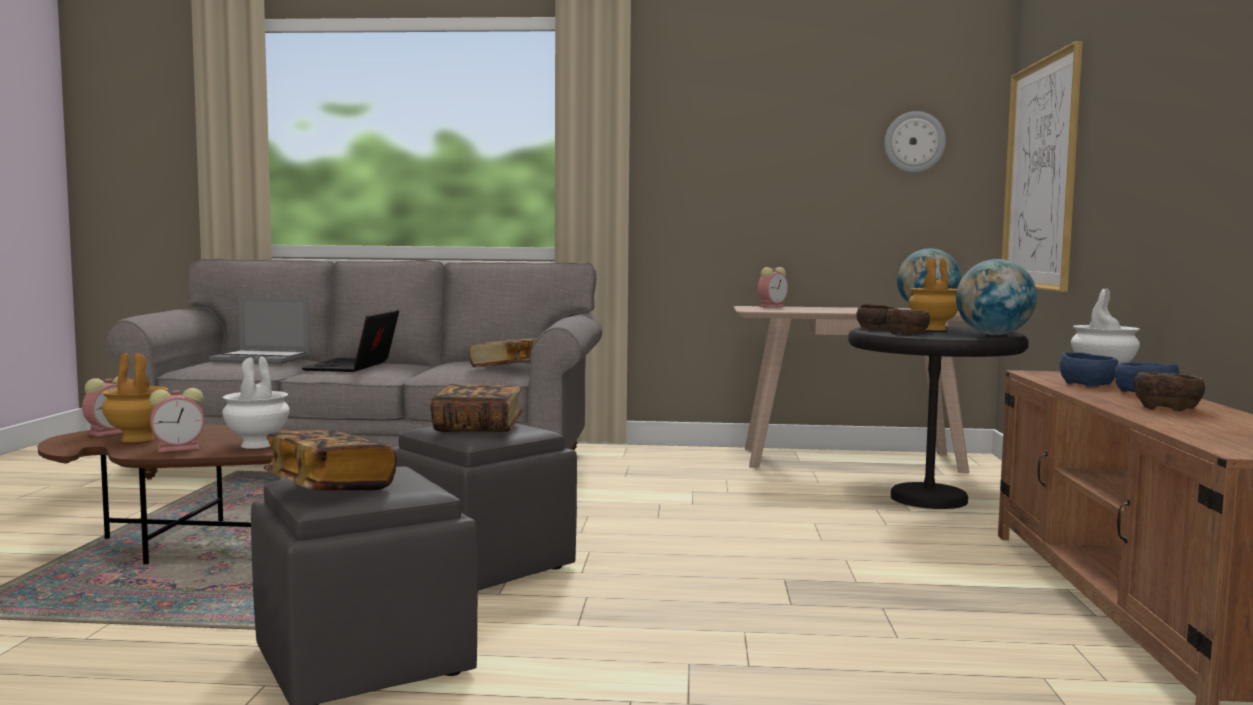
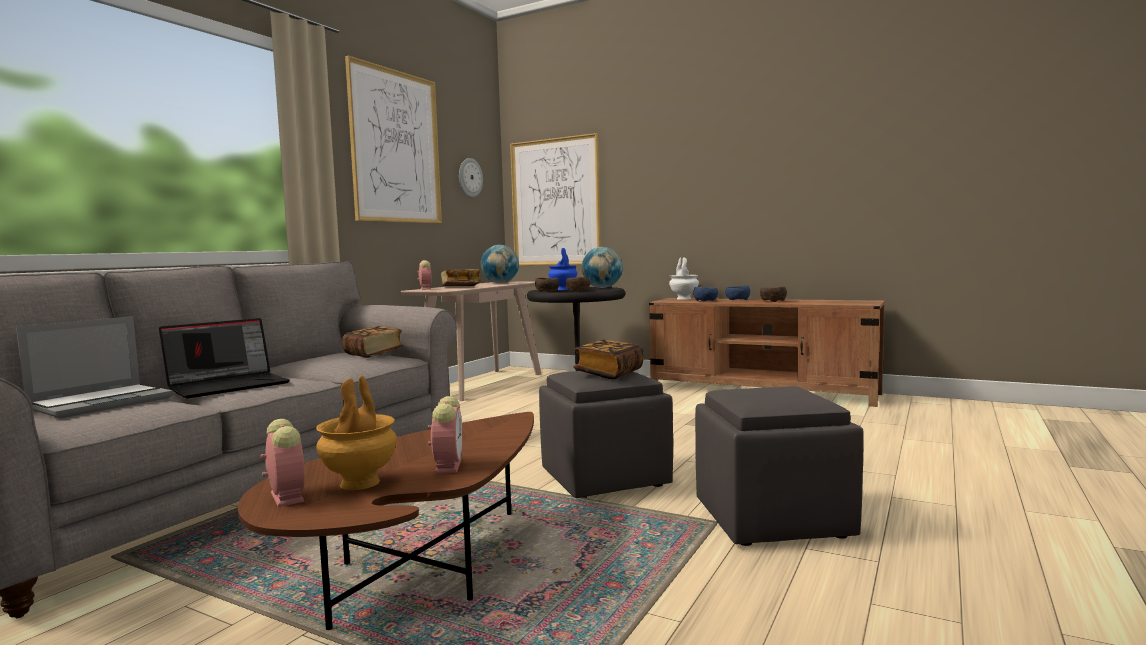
camera: 65 degrees left, 0 degrees up
(256, 445) = (474, 442): white vase -> none
(329, 487) = (790, 398): book -> book (461, 287)
(353, 367) = (229, 385): laptop -> laptop turned 75 degrees counterclockwise
(754, 113) = (396, 147): none -> picture
(933, 329) = (563, 289): brown vase -> blue vase

